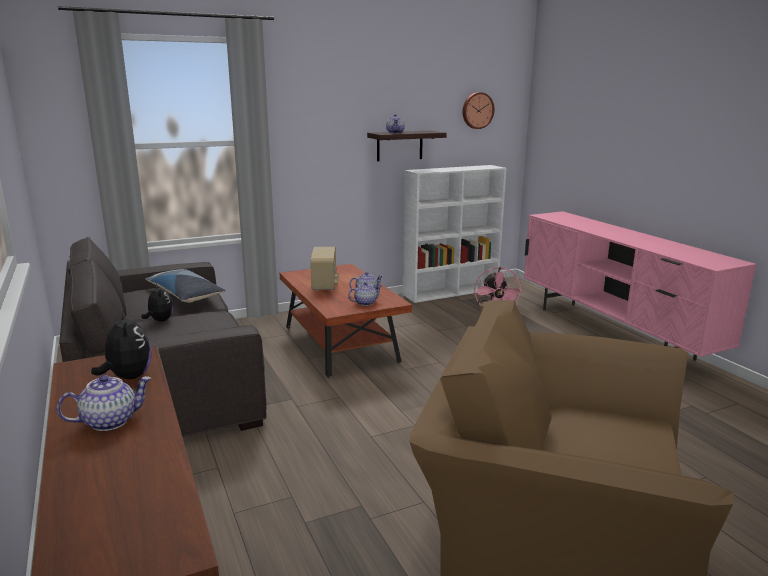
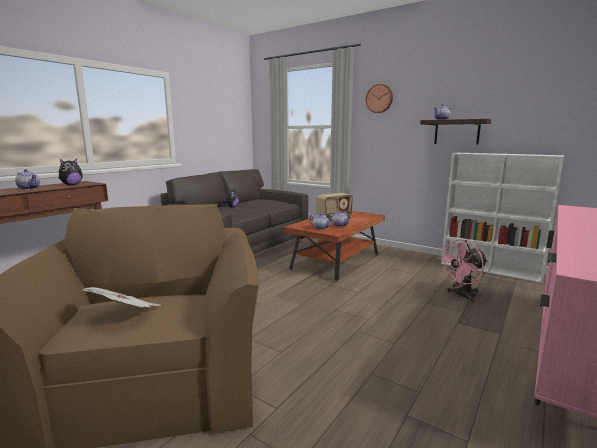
camera: 60 degrees right, 5 degrees down
(185, 294) = (269, 203): pillow -> none
(477, 110) = (551, 100): wall clock -> wall clock (379, 98)
(614, 453) = (125, 314): none -> newspaper

